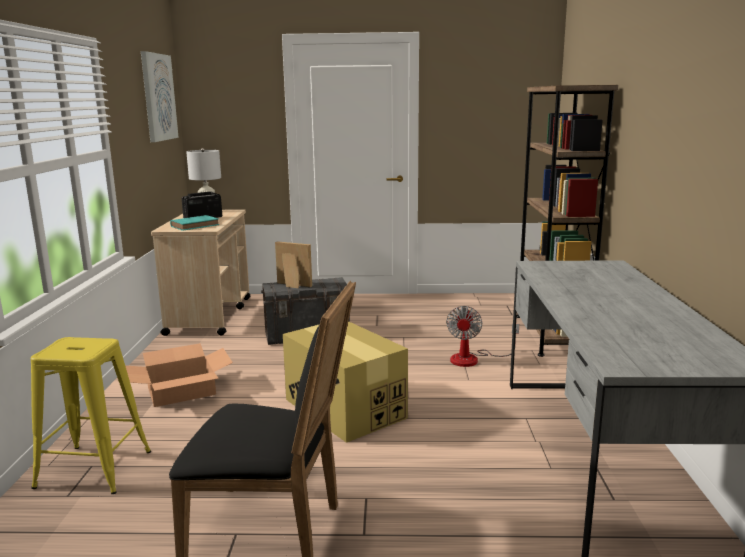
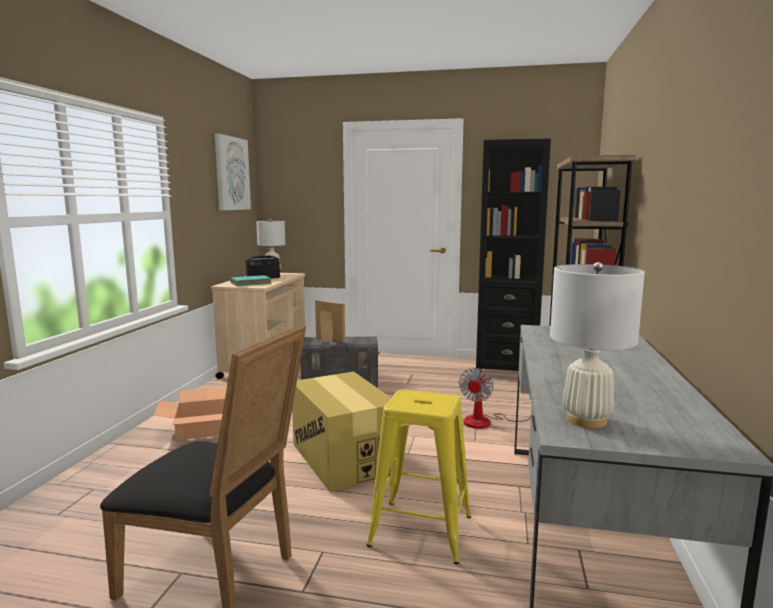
camera: 10 degrees right, 5 degrees down
(94, 469) = (94, 492): yellow stool -> yellow stool (421, 530)
(471, 302) = (505, 368): none -> black bookcase
(629, 352) = (586, 420): none -> white table lamp

